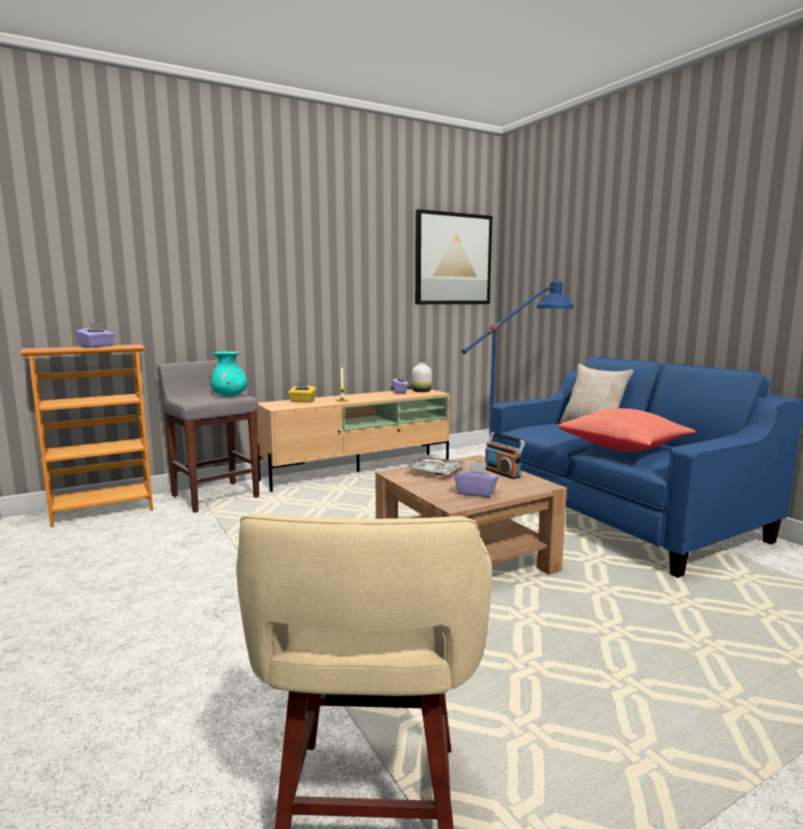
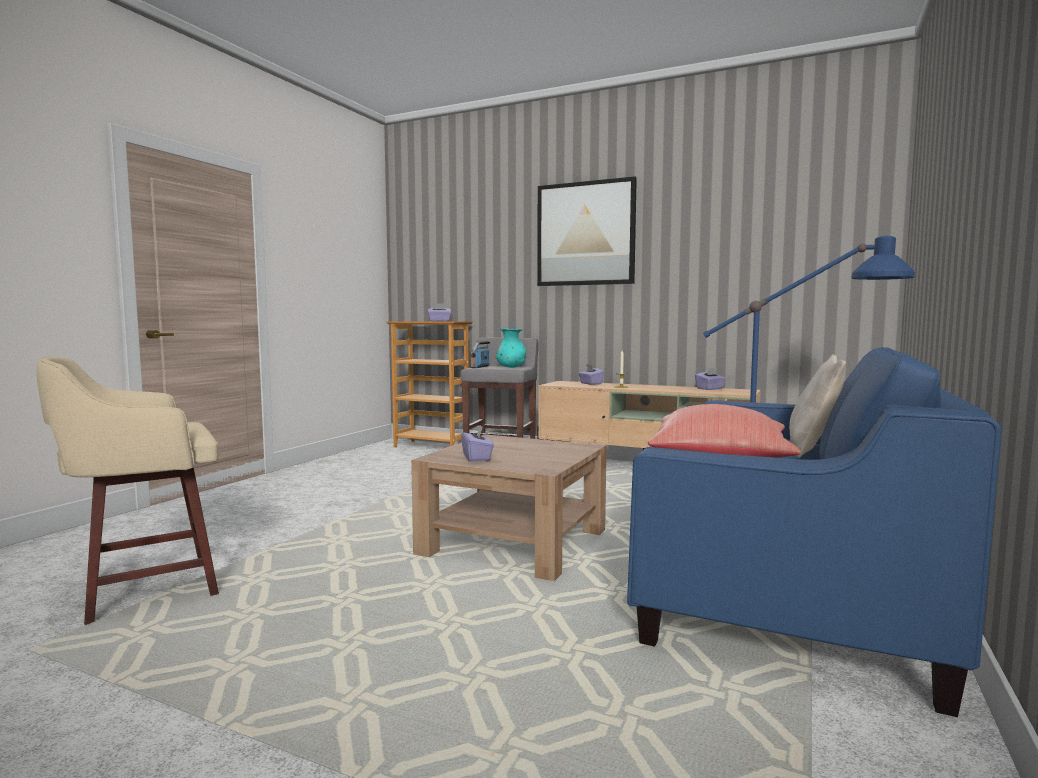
camera: 55 degrees right, 5 degrees down
(302, 401) = (590, 383): yellow tissue box -> purple tissue box
(421, 391) = (733, 391): white vase -> none
(435, 472) = (517, 443): tray -> none
(453, 259) = (816, 224): picture -> picture (585, 234)
(502, 473) = (557, 456): radio -> radio (480, 367)

